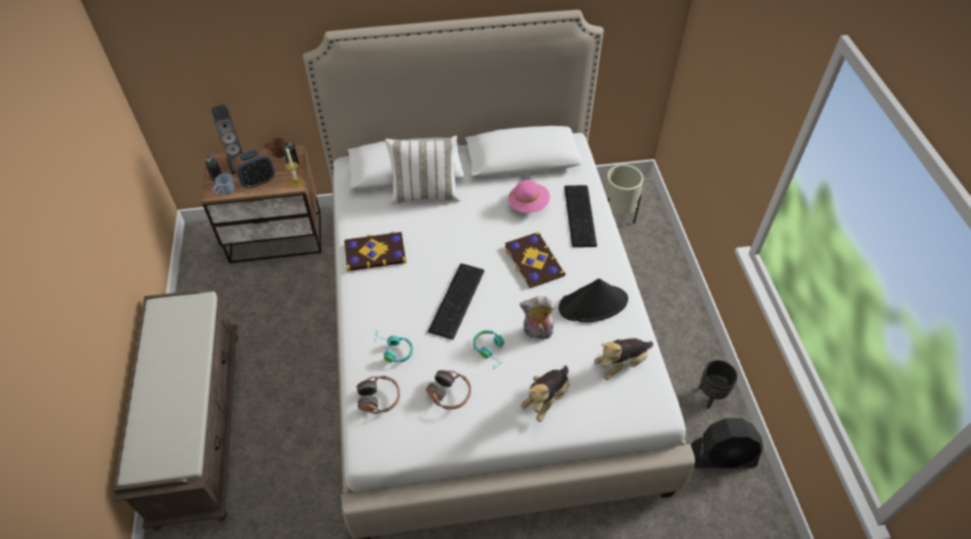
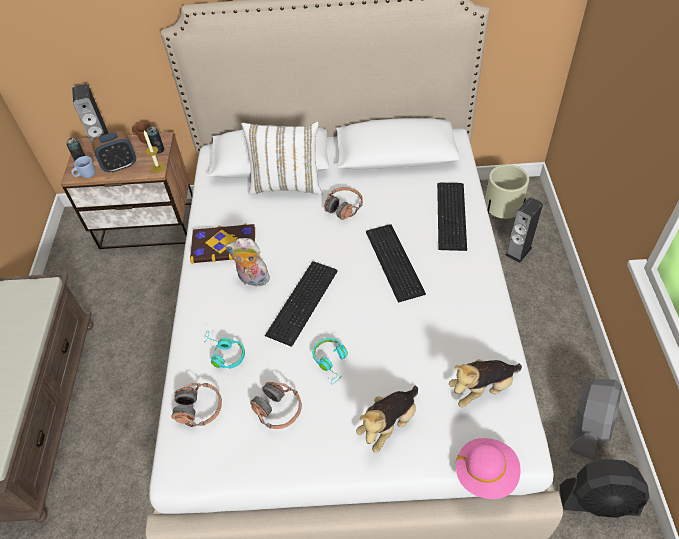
camera: 10 degrees right, 0 degrees up
(481, 212) = (344, 207): none -> headphones
(528, 205) = (396, 201): pink hat -> pink hat (486, 473)
(533, 261) = (393, 263): book -> keyboard
(537, 333) = (387, 345): plush toy -> plush toy (252, 280)
(593, 304) = (456, 315): black hat -> none
(636, 244) = (518, 251): none -> speaker
(710, 396) = (589, 426): black planter -> grey fan

